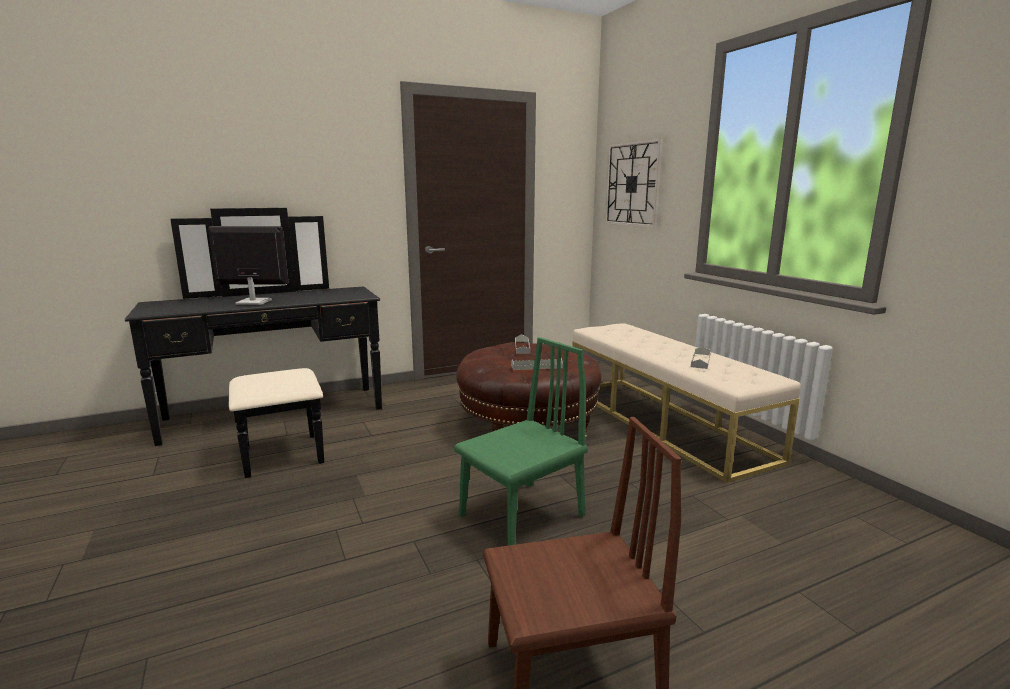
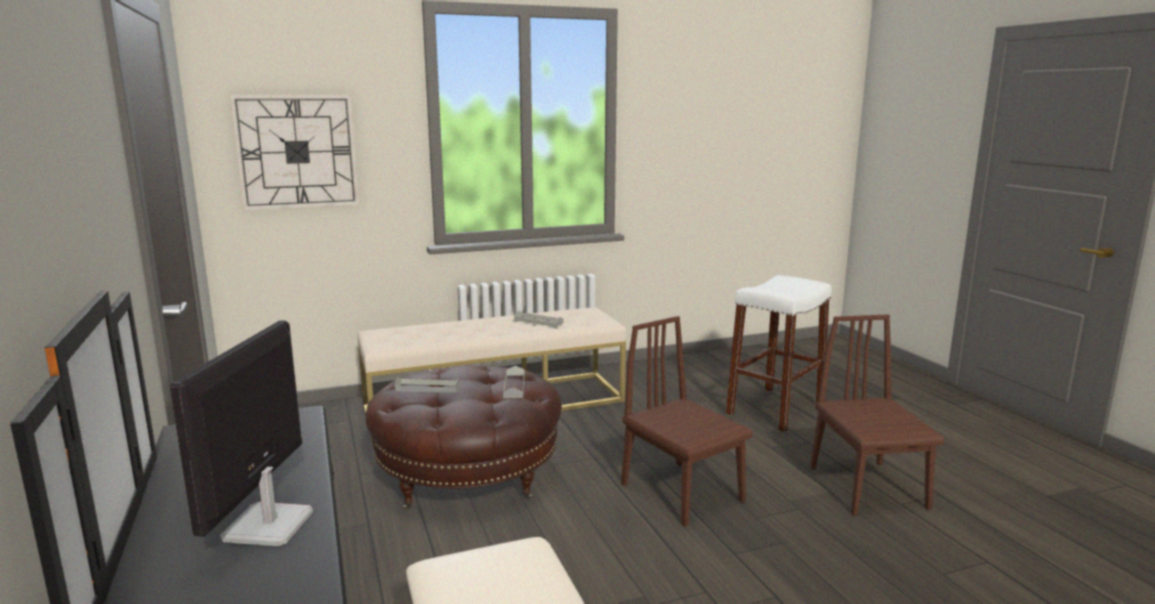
camera: 85 degrees left, 0 degrees up
(521, 515) = (682, 492): green chair -> brown chair
(810, 610) = (775, 409): none -> white stool

